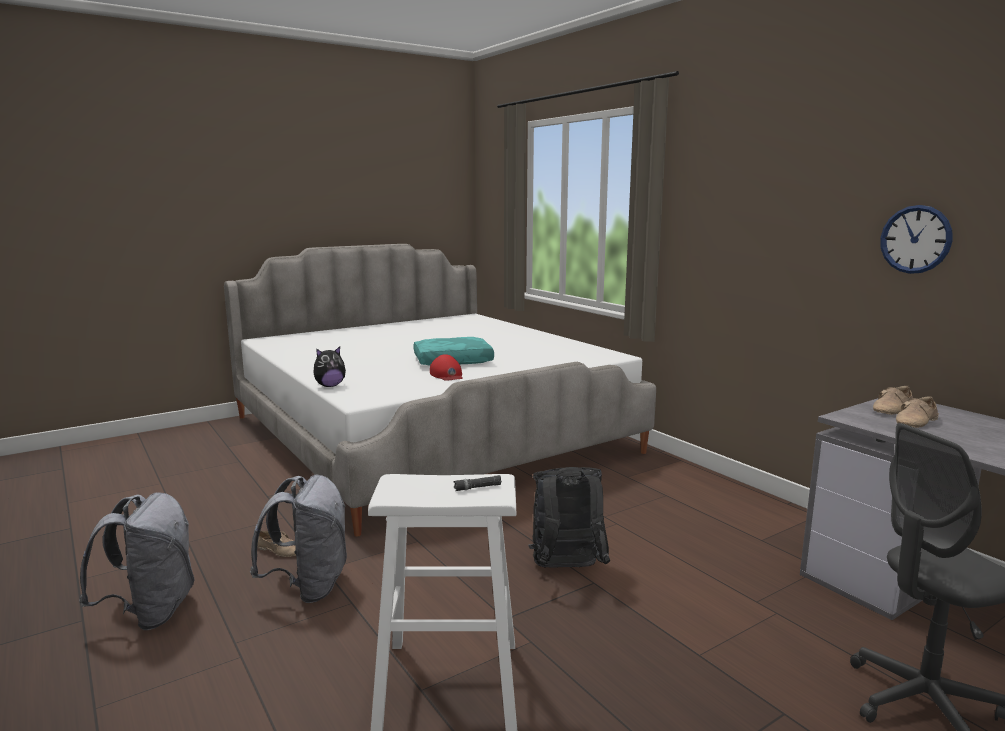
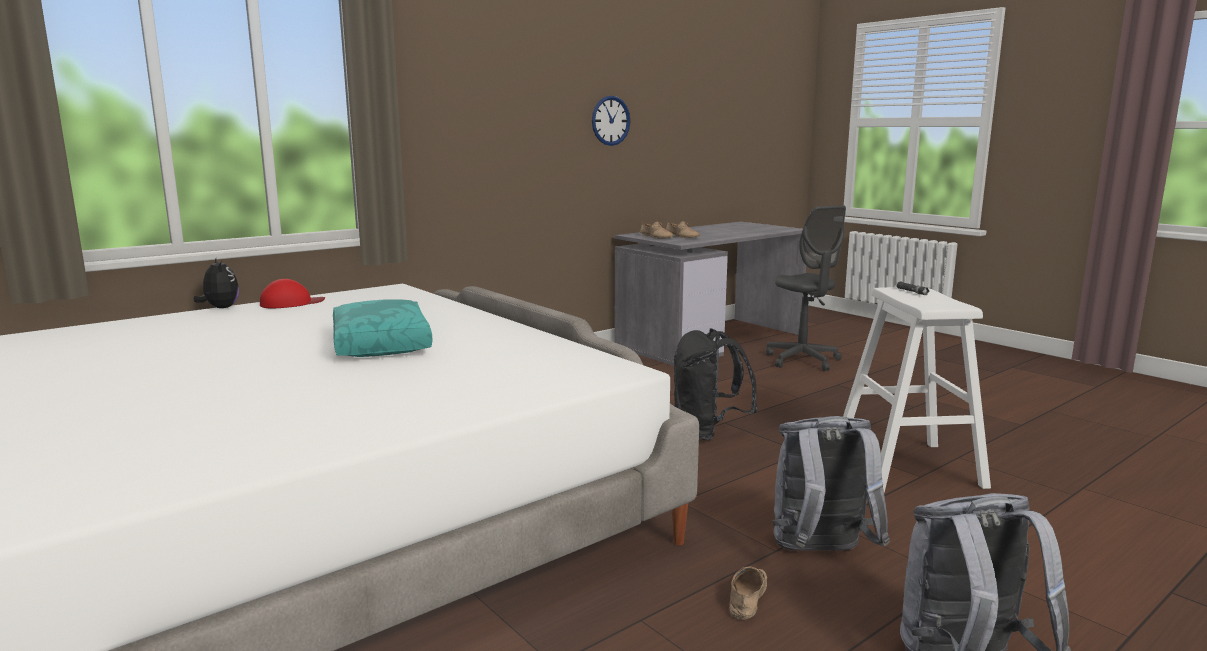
camera: 95 degrees left, 0 degrees up
(330, 386) = (536, 395): plush toy -> plush toy (220, 308)
(447, 375) = (473, 342): red cap -> red cap (291, 303)

